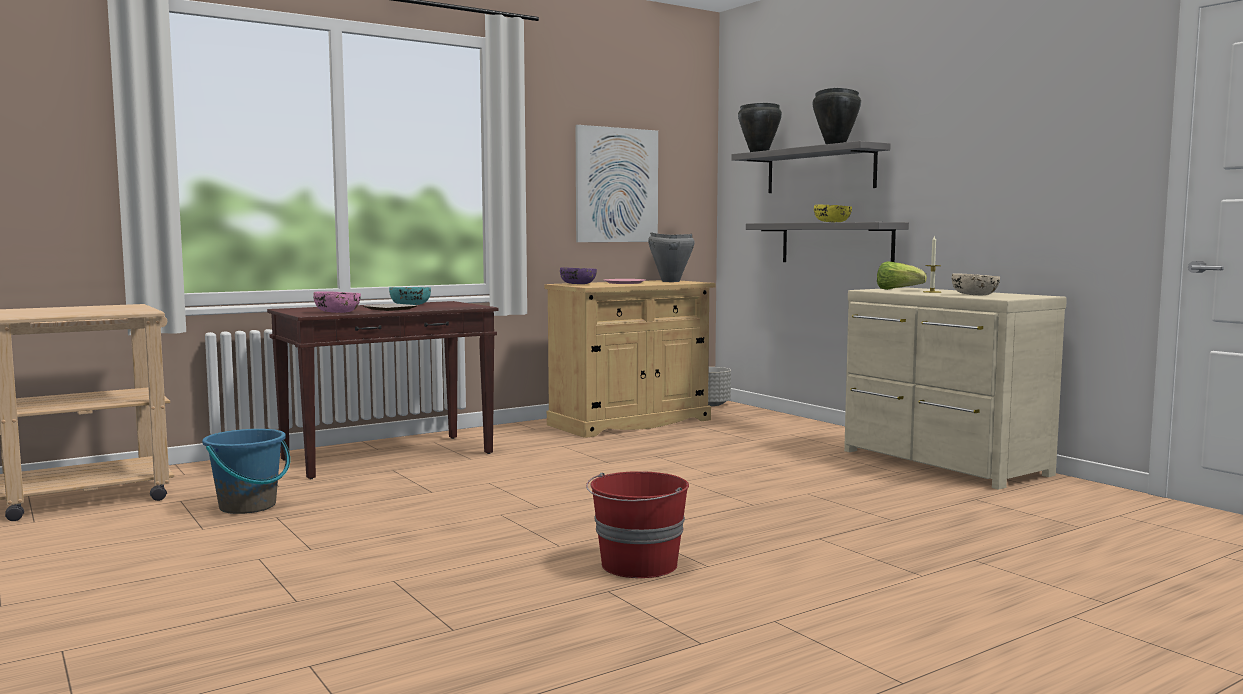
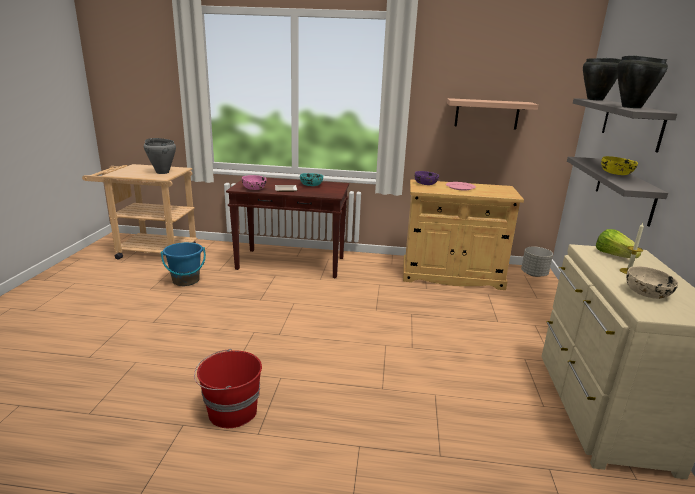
camera: 40 degrees right, 15 degrees up
(617, 185) = (486, 114): picture -> shelf
(670, 281) = (498, 190): grey cooking pot -> grey cooking pot (162, 172)

